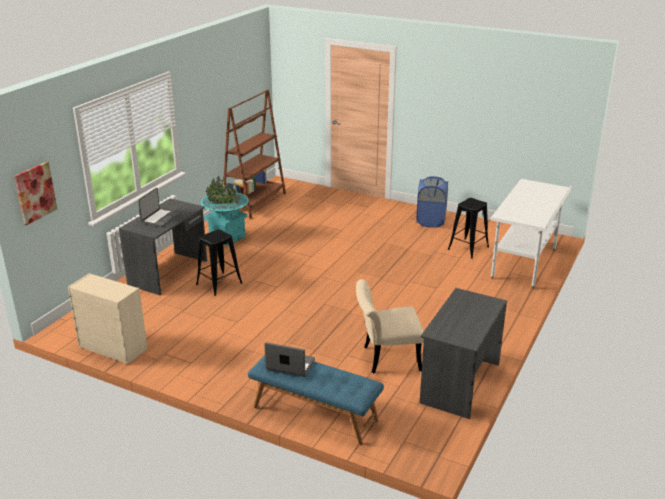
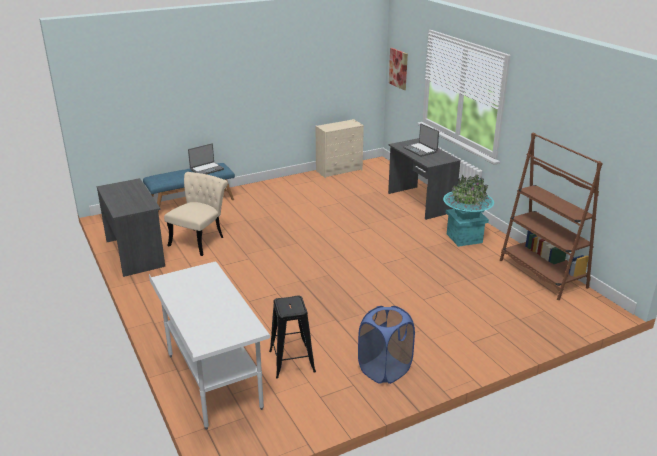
camera: 125 degrees right, 0 degrees up
(219, 284) = (380, 215): black stool -> none

